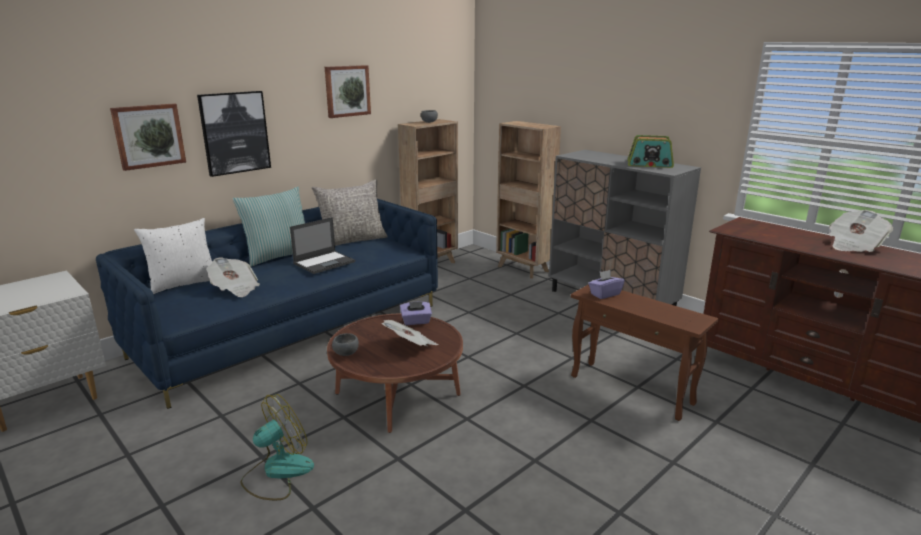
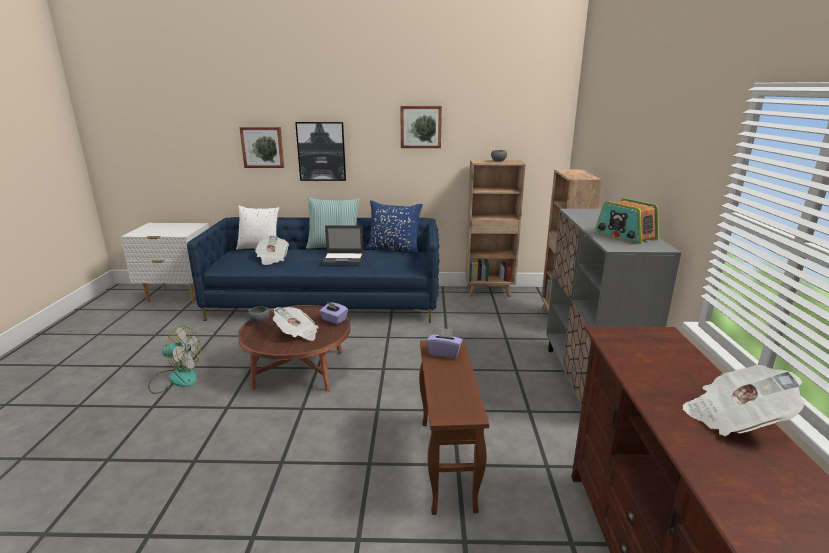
camera: 45 degrees right, 0 degrees up
(352, 240) = (394, 249): grey pillow -> blue pillow

